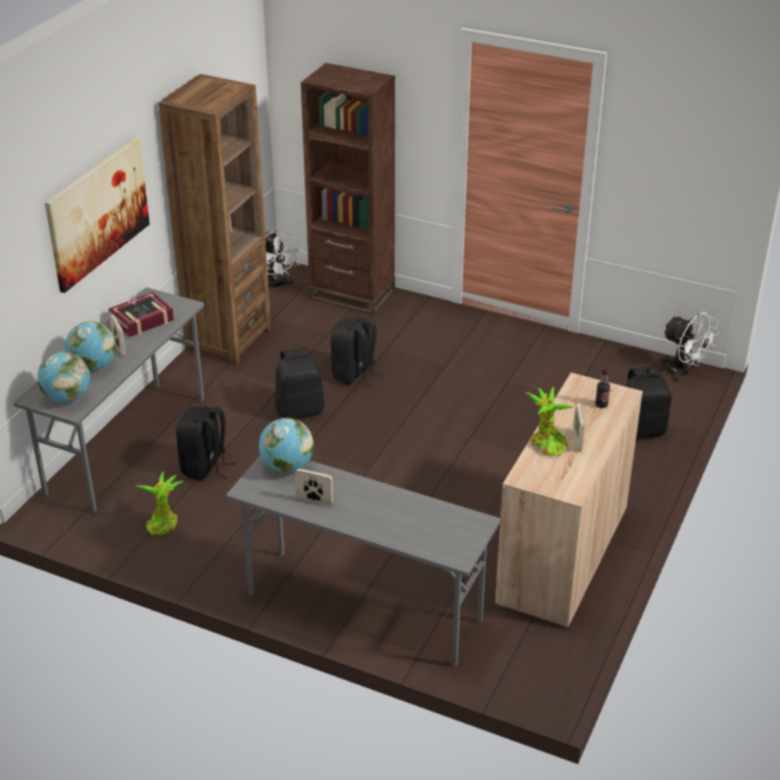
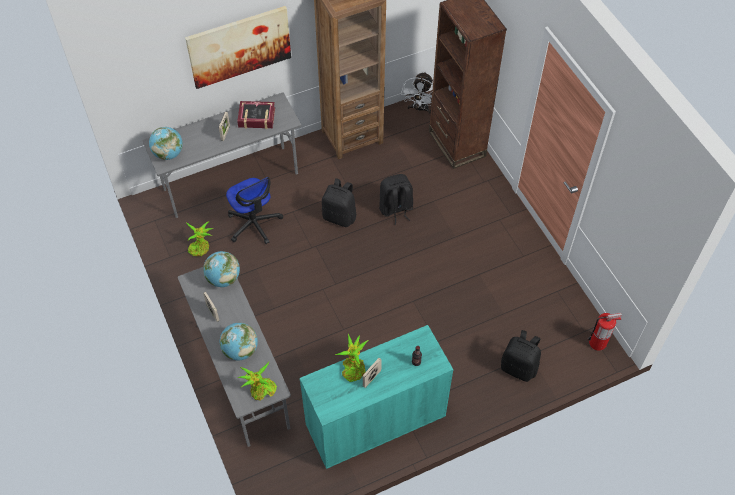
camera: 40 degrees right, 20 degrees up
(93, 367) = (201, 138): globe -> globe (240, 350)
(205, 467) = (254, 224): black backpack -> office chair
(463, 534) = (261, 391): none -> potted plant
(562, 555) = (375, 420): beige cabinet -> turquoise cabinet
(683, 372) = (598, 342): white fan -> fire extinguisher

